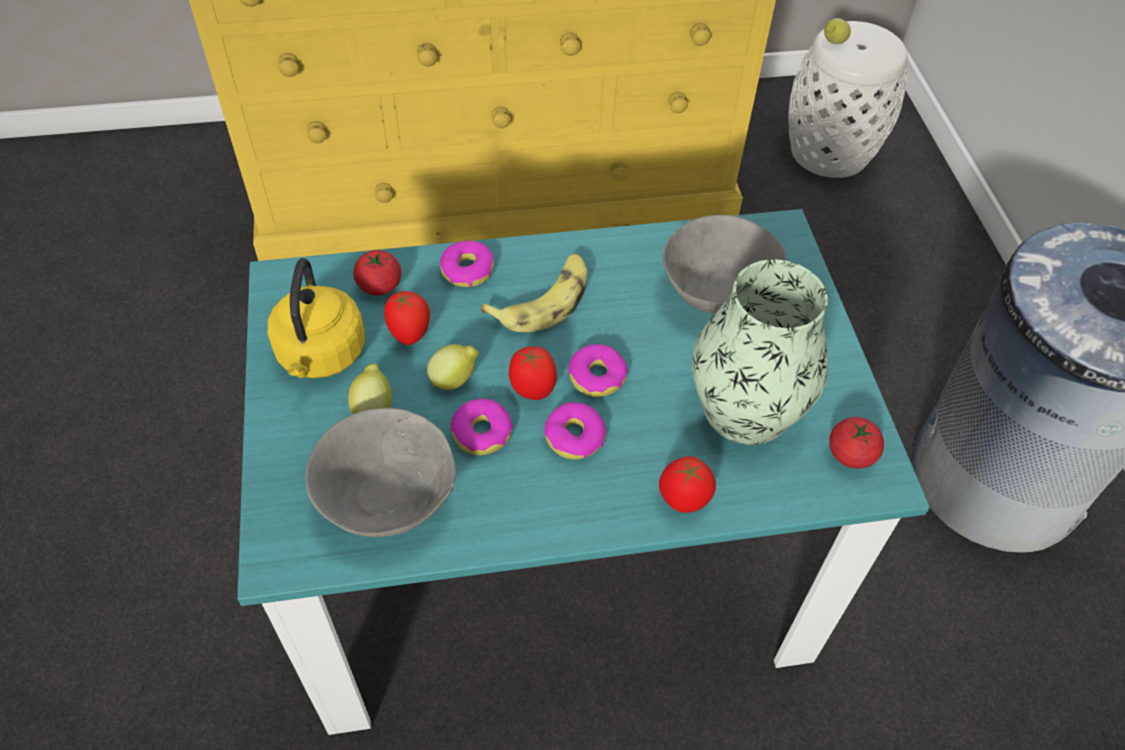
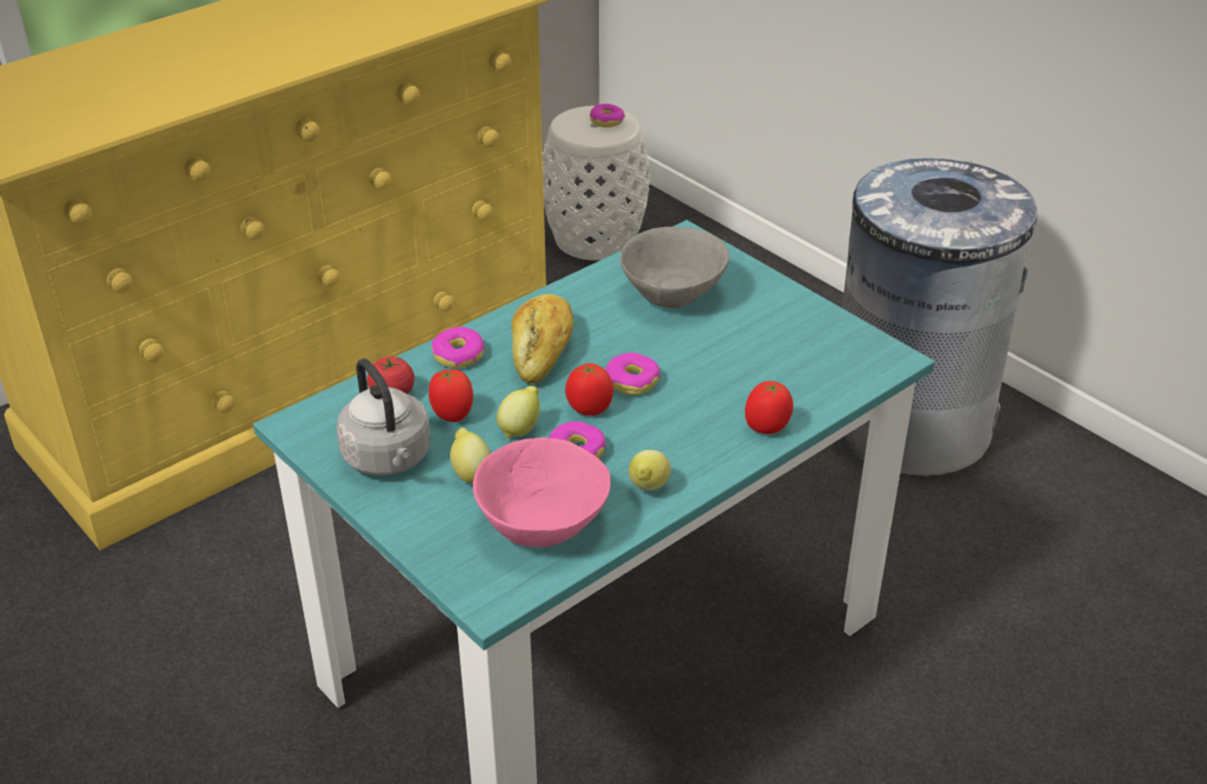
camera: 30 degrees left, 15 degrees down
(320, 356) = (389, 459): yellow kettle -> grey kettle
(385, 500) = (542, 525): grey bowl -> pink bowl
(543, 300) = (542, 350): banana -> bread
(574, 437) = (651, 425): donut -> donut (607, 121)
(746, 408) = (761, 356): vase -> none
(832, 43) = (569, 130): lemon -> lemon (648, 489)
(850, 454) = (857, 352): tomato -> none

